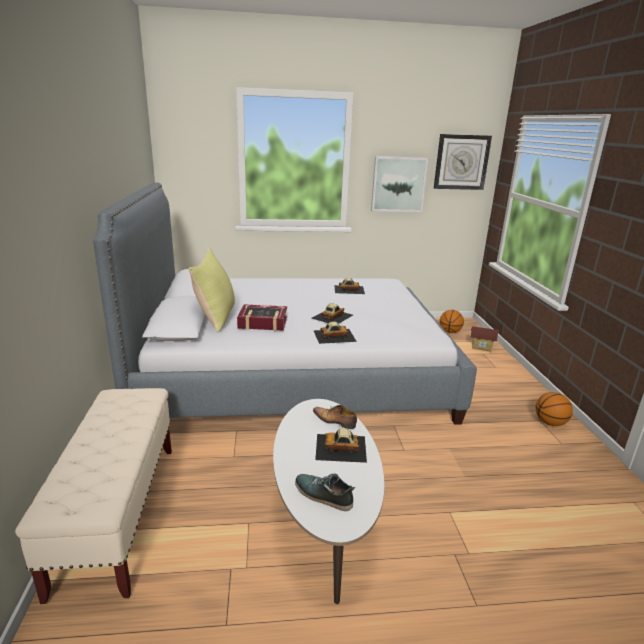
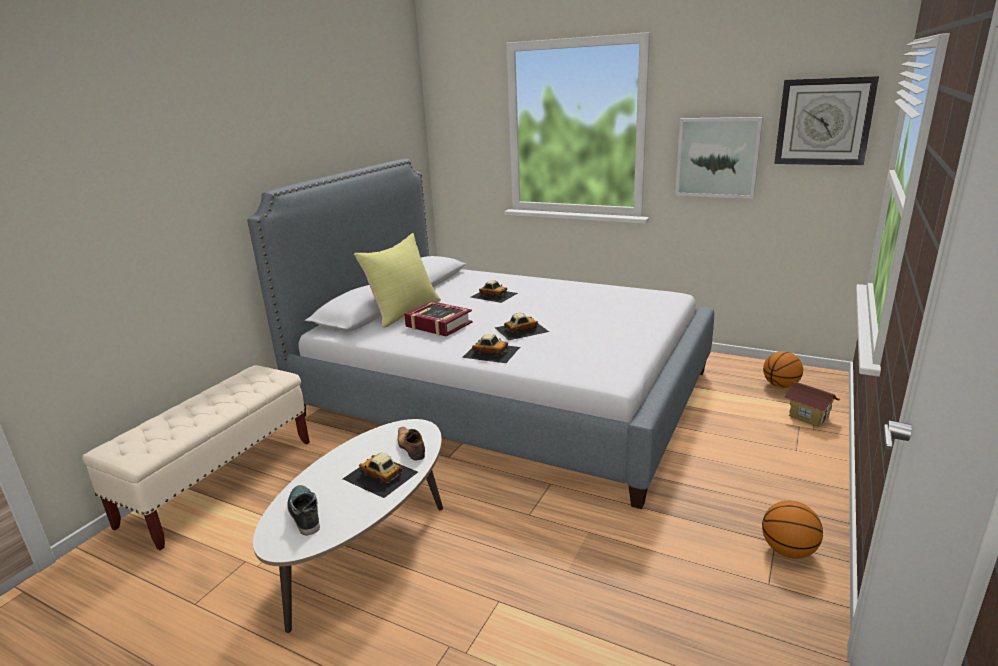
camera: 35 degrees right, 0 degrees up
(349, 289) = (596, 300): toy car -> toy car (494, 295)

